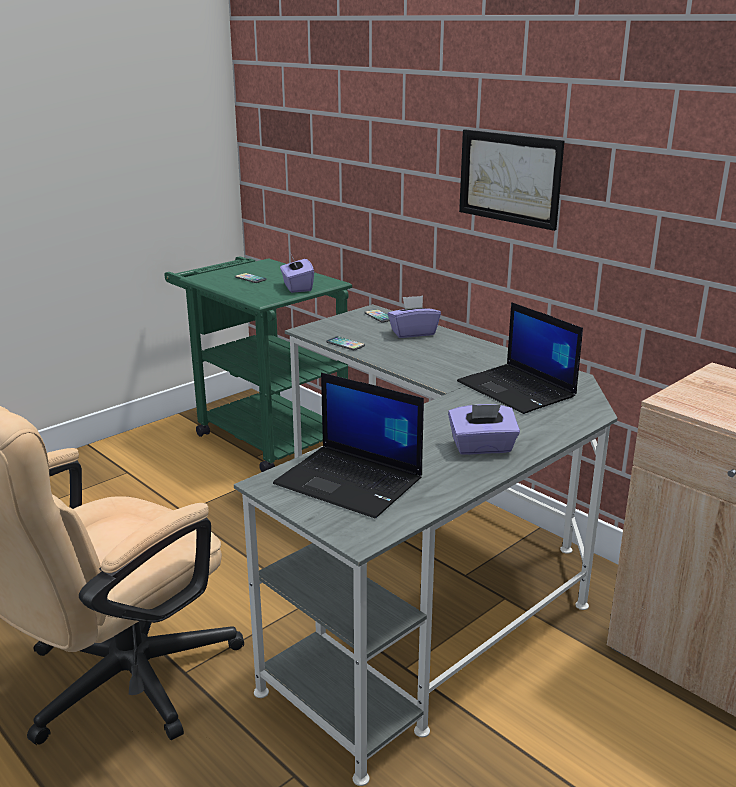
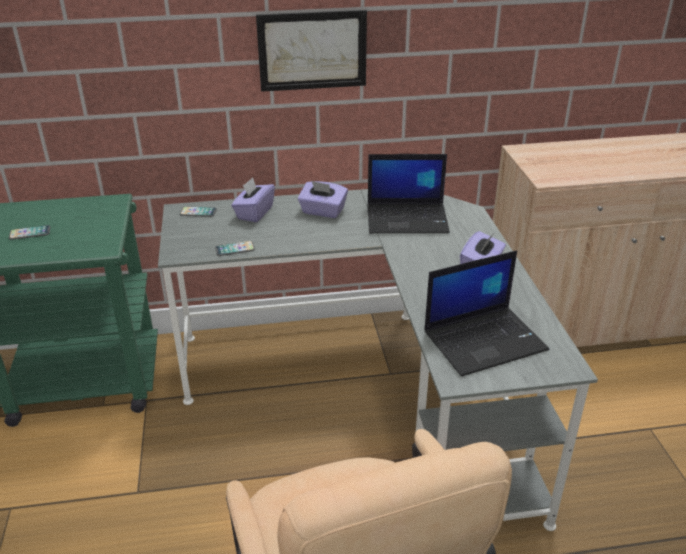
camera: 55 degrees left, 10 degrees up
(297, 287) = (98, 220): purple tissue box -> purple tissue box (323, 211)

